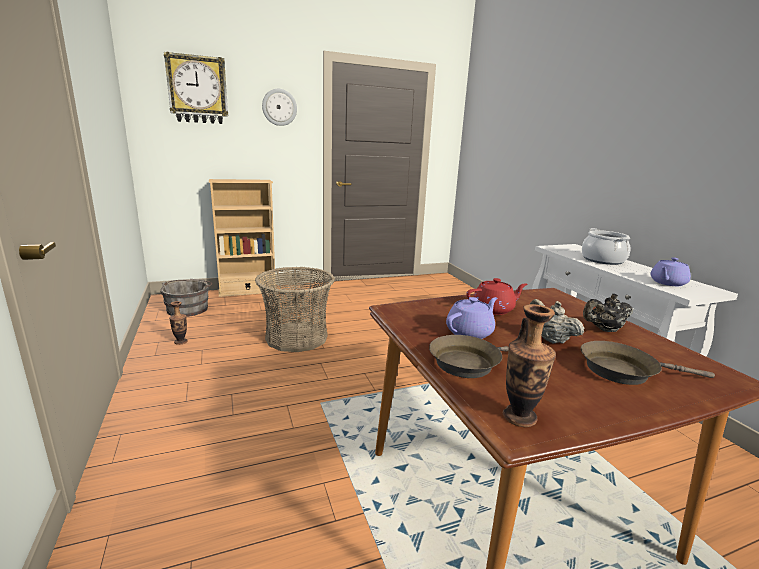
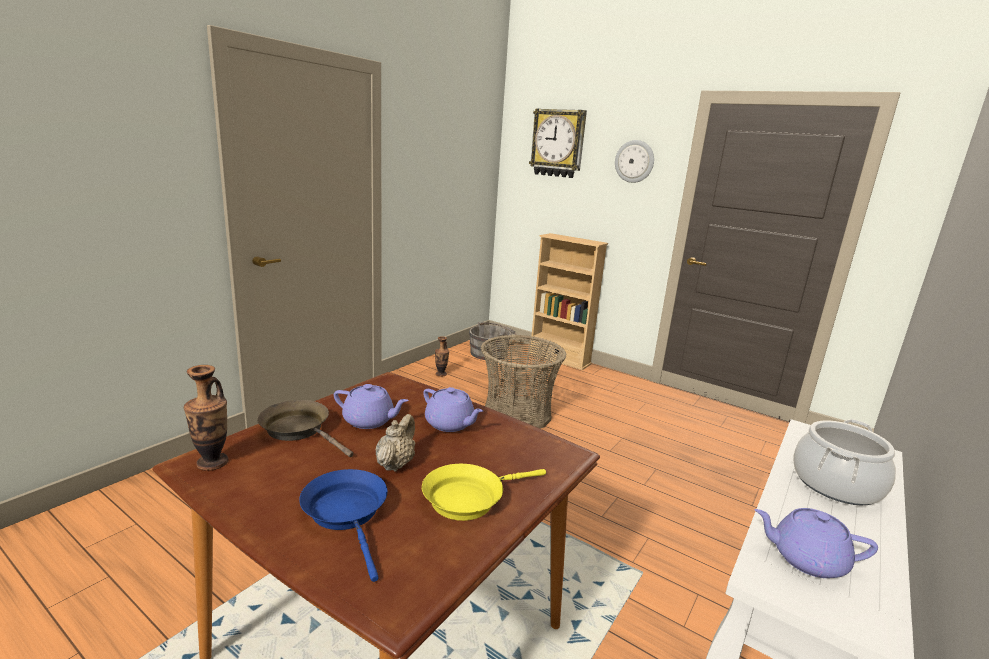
camera: 55 degrees right, 0 degrees up
(494, 309) = (450, 424): red teapot -> purple teapot
(604, 329) = (468, 498): black teapot -> yellow frying pan
(623, 371) = (347, 514): brown frying pan -> blue frying pan

